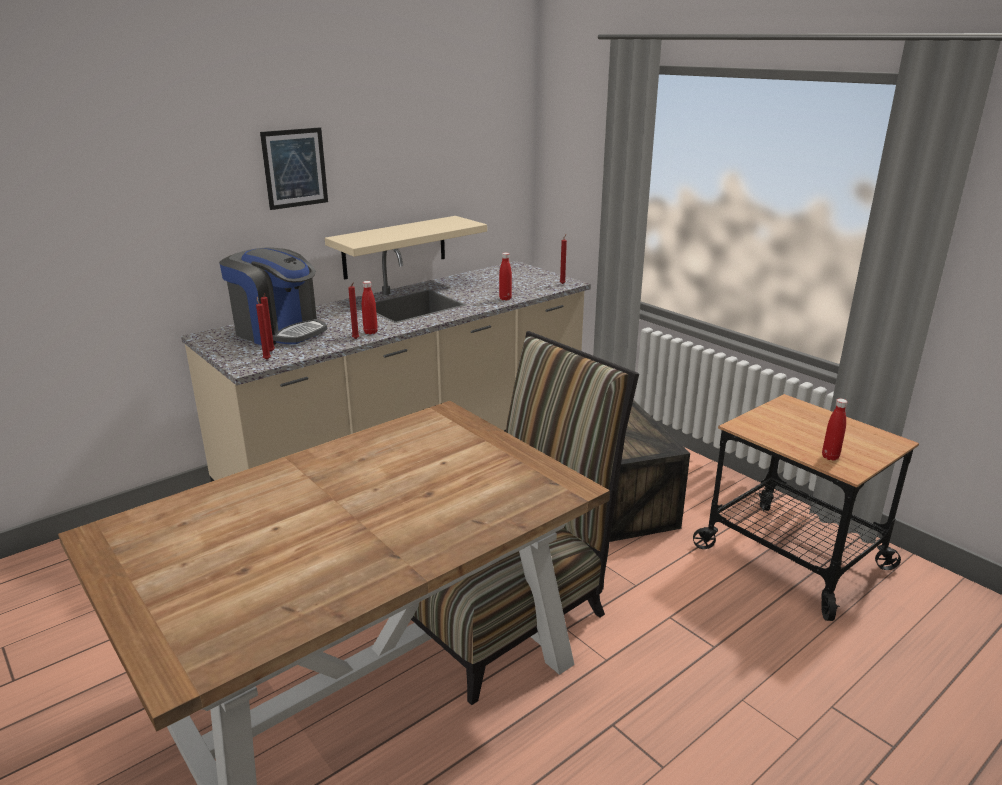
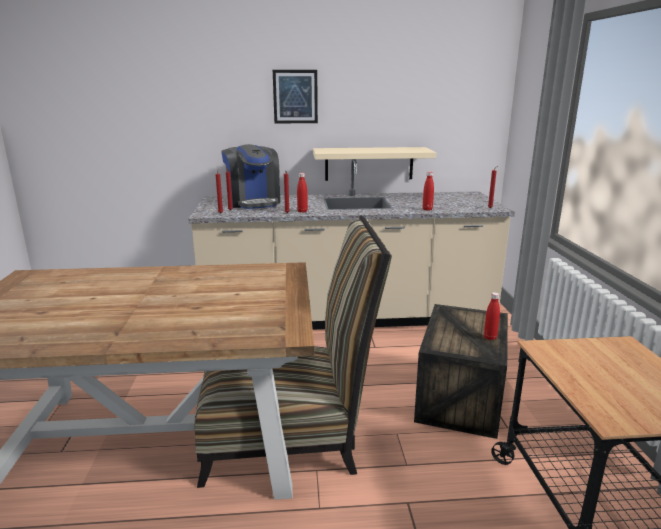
camera: 35 degrees right, 5 degrees down
(830, 457) = (605, 401): red bottle -> red bottle (490, 337)

